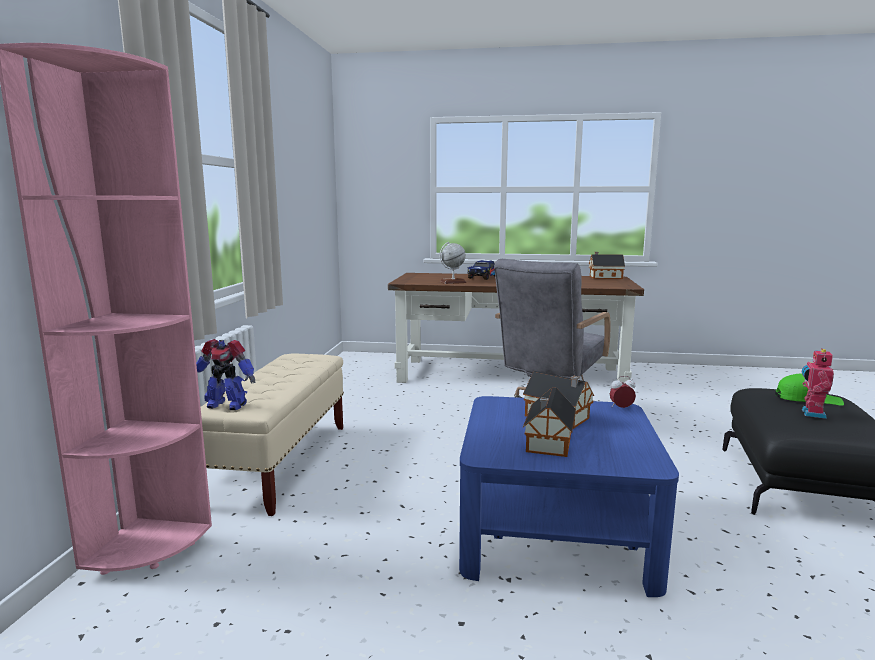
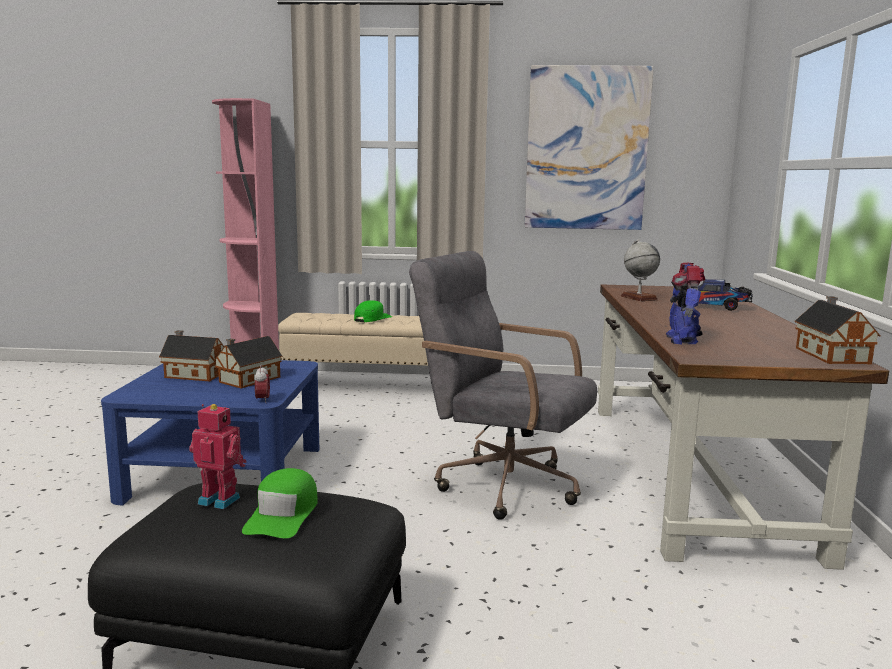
camera: 85 degrees right, 0 degrees up
(226, 405) = (304, 314): toy robot -> toy robot (682, 340)
(285, 375) = (372, 318): none -> green cap
(296, 173) = (586, 149): none -> picture

